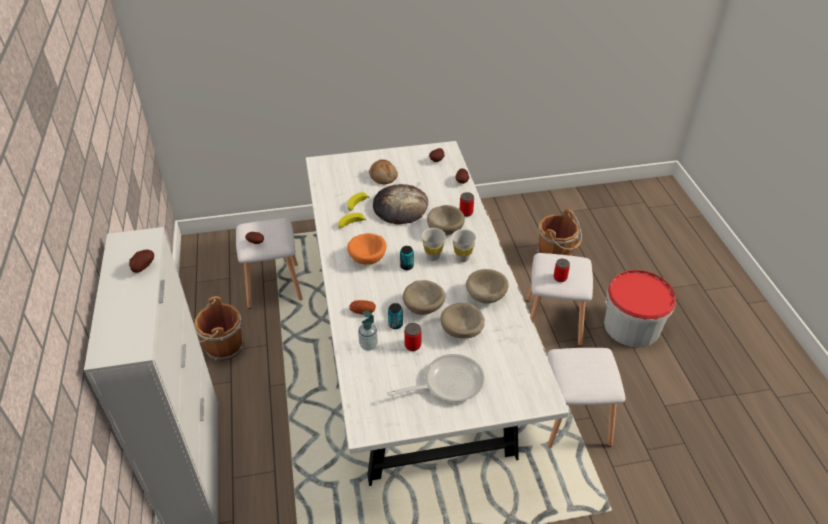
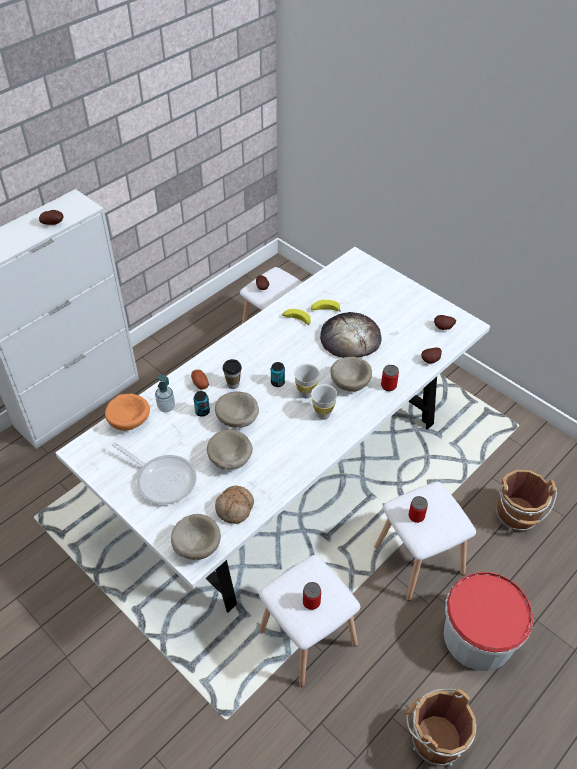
camera: 55 degrees right, 5 degrees up
(222, 347) = (190, 349): brown bucket -> brown bucket (434, 738)
(368, 257) = (265, 352): orange bowl -> orange bowl (130, 421)
(383, 176) = (380, 305): bread -> bread (235, 508)
(383, 292) = (233, 384): none -> cup
(412, 345) = (187, 435): can -> can (311, 602)
(485, 296) = (287, 454): beige bowl -> beige bowl (196, 545)

